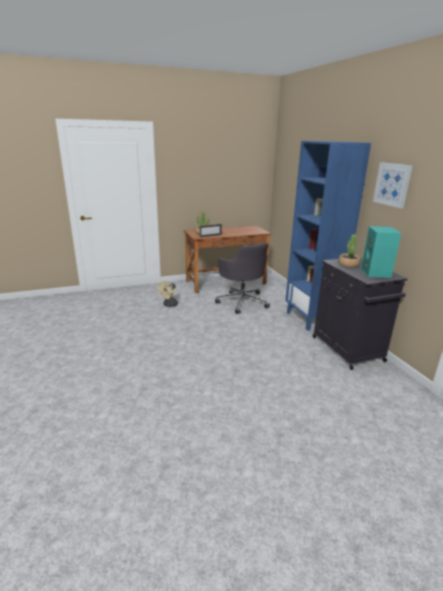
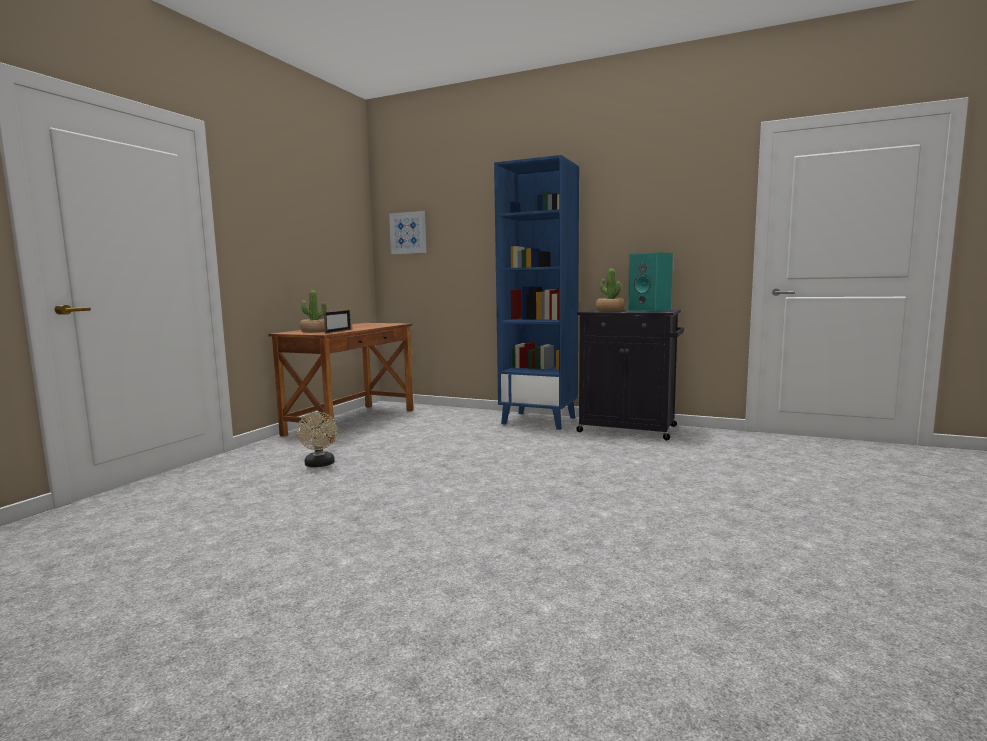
camera: 45 degrees left, 15 degrees down
(242, 301) = (423, 431): grey office chair -> none
(392, 184) = (625, 209): picture -> picture (408, 233)

